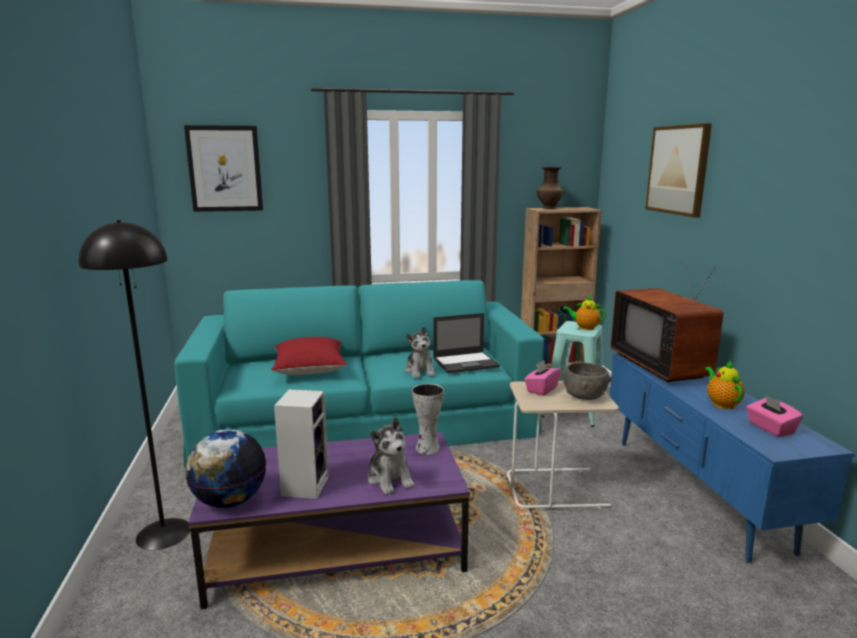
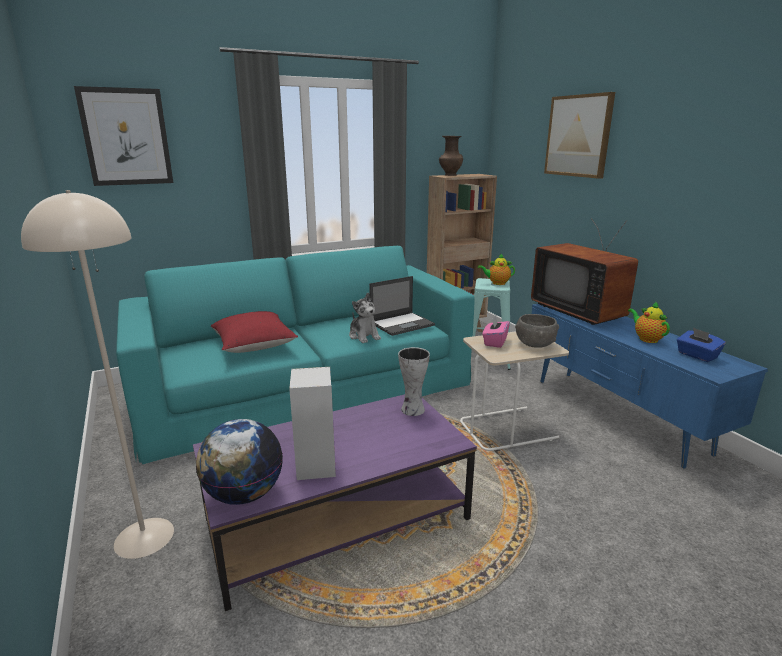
camera: 15 degrees left, 5 degrees up
(163, 533) = (143, 537): black floor lamp -> beige floor lamp
(390, 479) = (395, 445): plush toy -> none
(770, 428) = (696, 356): pink tissue box -> blue tissue box

